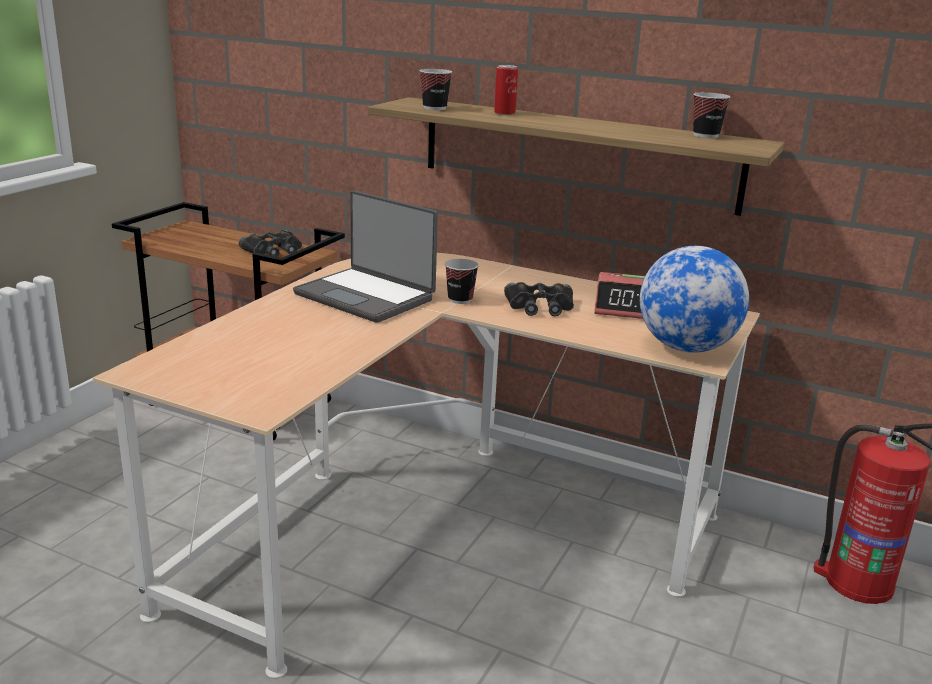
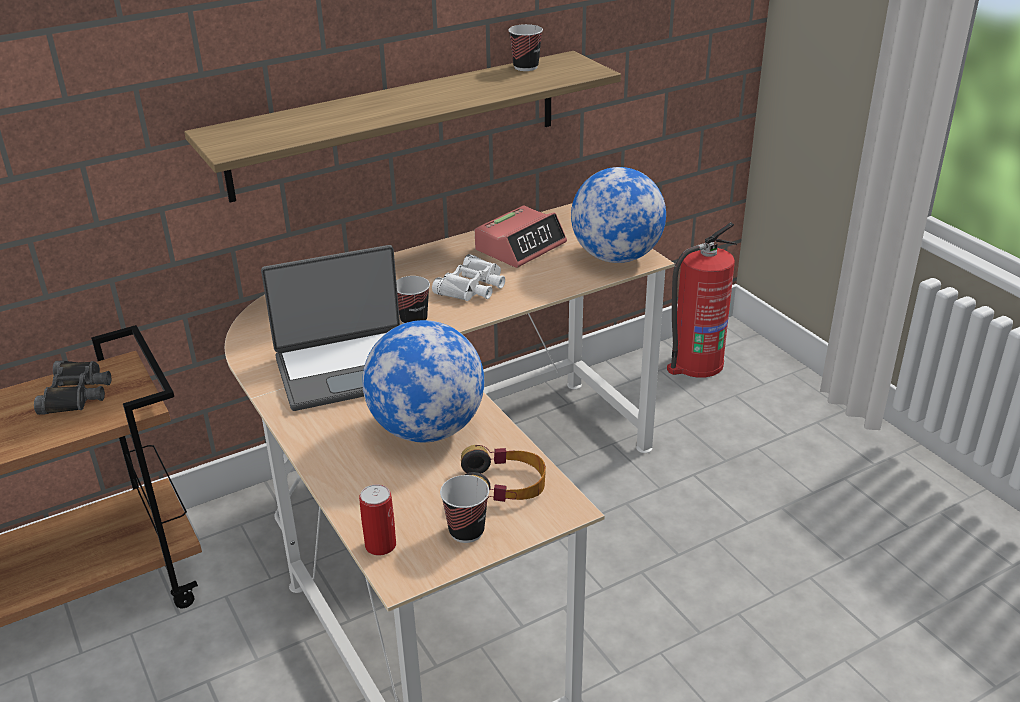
camera: 55 degrees left, 10 degrees up
(272, 381) = (503, 484): none -> headphones
(317, 338) = (427, 430): none -> globe
(434, 108) = (271, 135): cup -> cup (466, 531)
(504, 113) = (339, 111): can -> can (380, 545)
(540, 306) = (472, 286): black binoculars -> white binoculars

